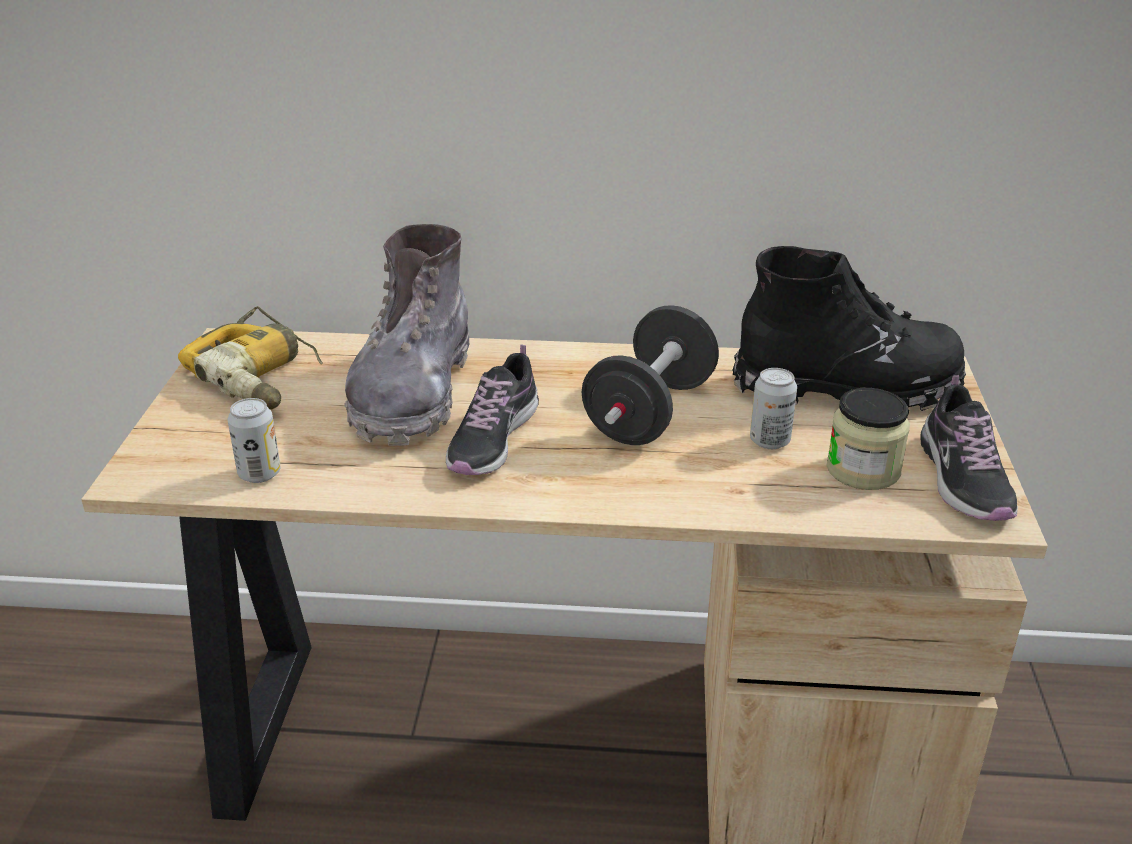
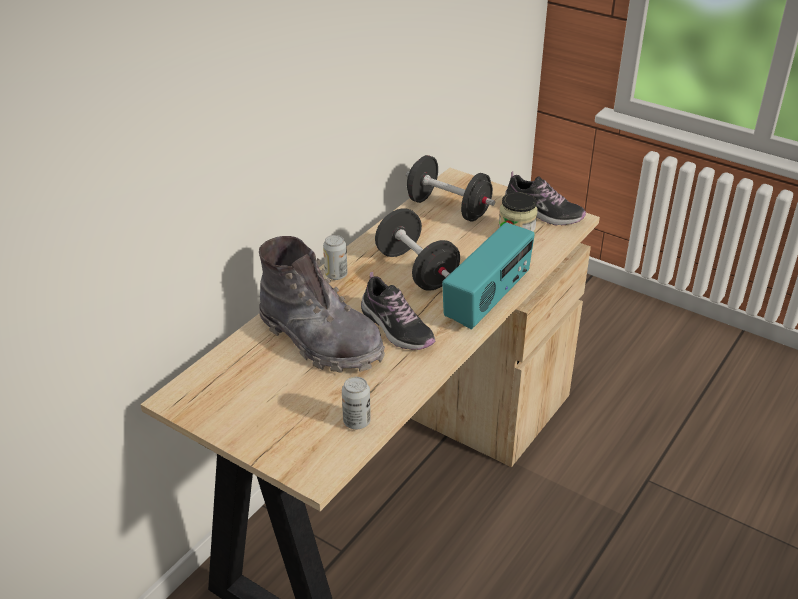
camera: 60 degrees left, 5 degrees up
(261, 375) = (236, 394): power drill -> none
(642, 497) = (488, 300): none -> radio
(769, 441) = (472, 247): can -> can (336, 275)
(847, 389) = (448, 208): black boot -> black dumbbell

